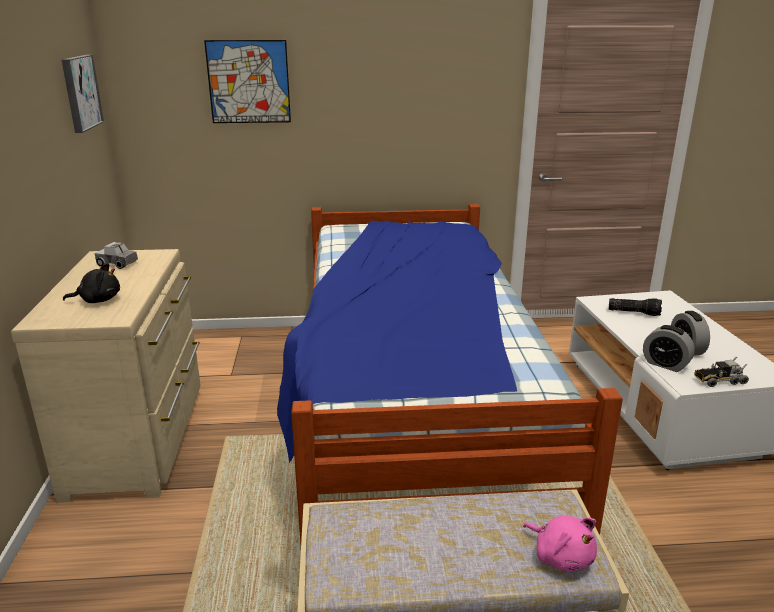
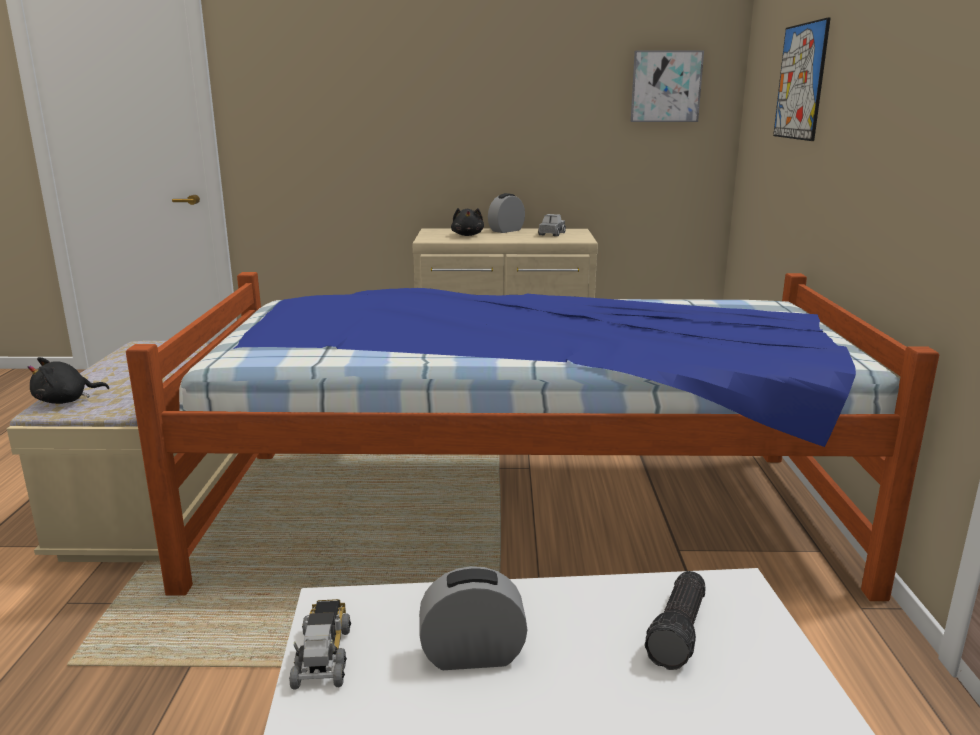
camera: 95 degrees right, 5 degrees down
(561, 556) = (66, 401): pink plush toy -> black plush toy
(665, 364) = (412, 602): alarm clock -> alarm clock (506, 230)

